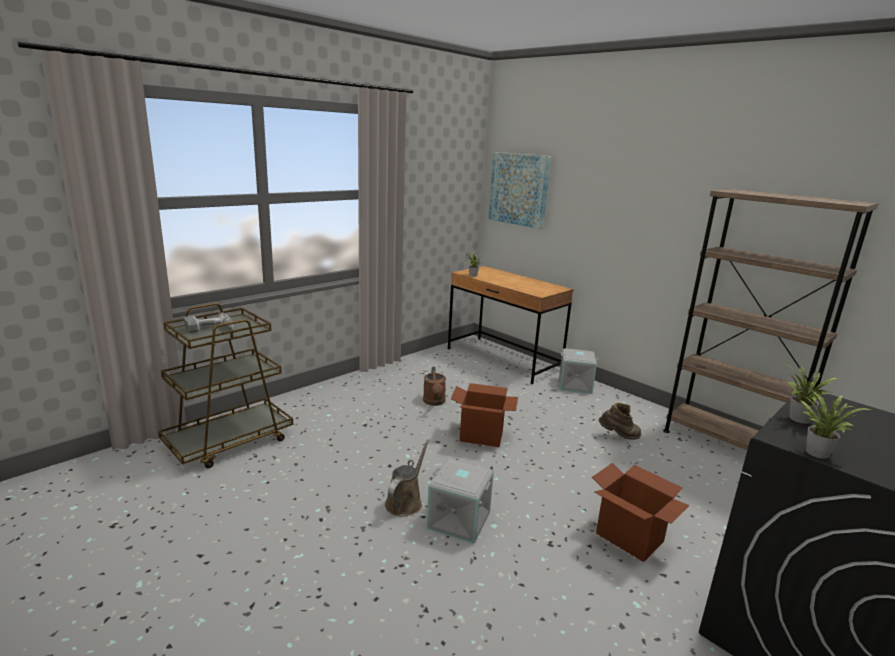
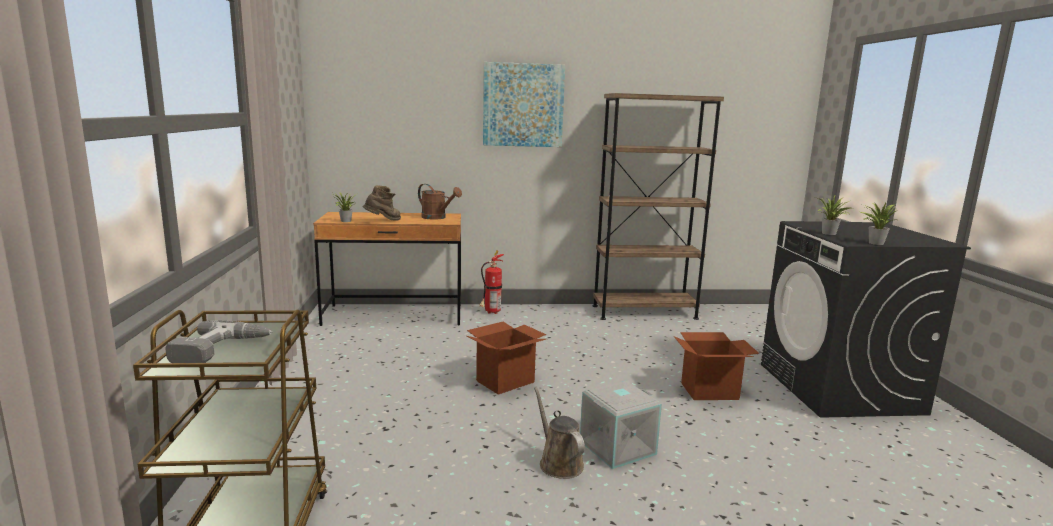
camera: 50 degrees left, 5 degrees down
(434, 402) = (410, 376): brown watering can -> brown watering can (437, 218)
(519, 189) = (366, 111): picture -> picture (523, 105)
(575, 385) = (491, 312): grey storage box -> fire extinguisher
(619, 436) = (586, 335): brown boot -> brown boot (383, 221)

